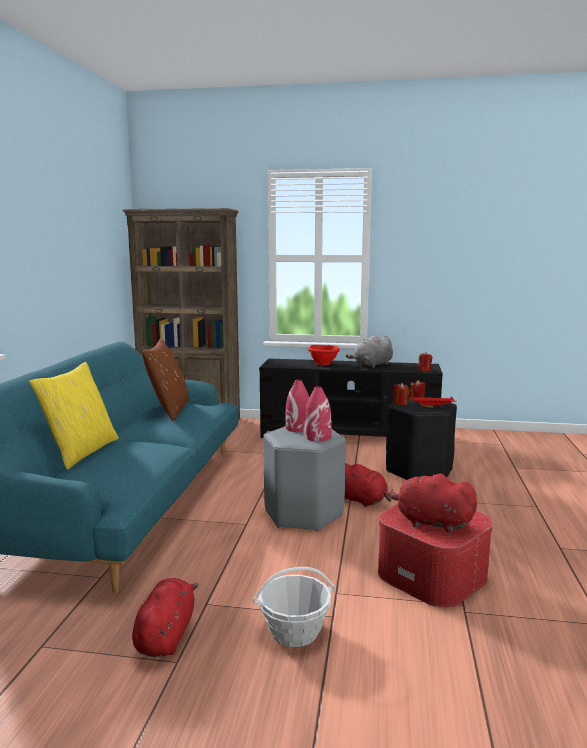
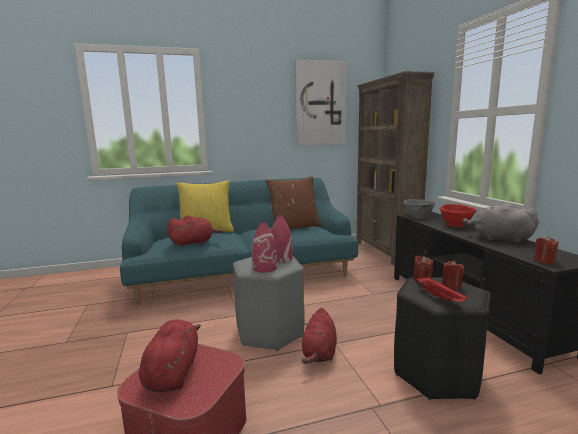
camera: 65 degrees right, 0 degrees up
(92, 233) = (320, 103): none -> picture
(166, 636) = (92, 331): red plush toy -> red plush toy (194, 243)
(281, 365) = (418, 217): none -> grey bowl
(294, 631) = (93, 373): basket -> none

